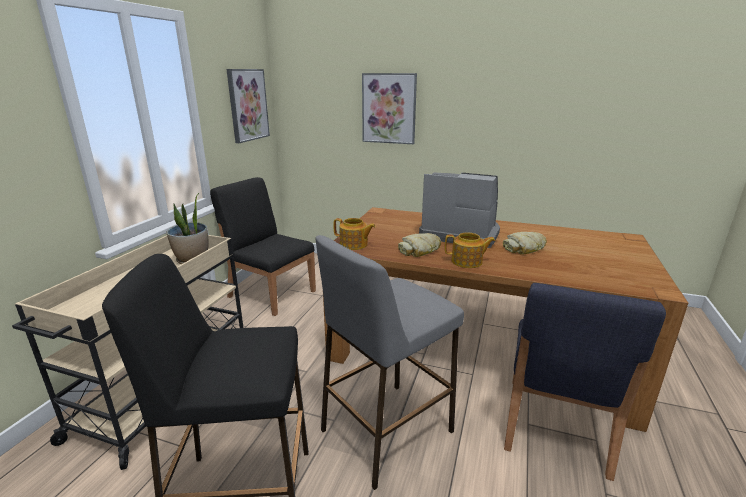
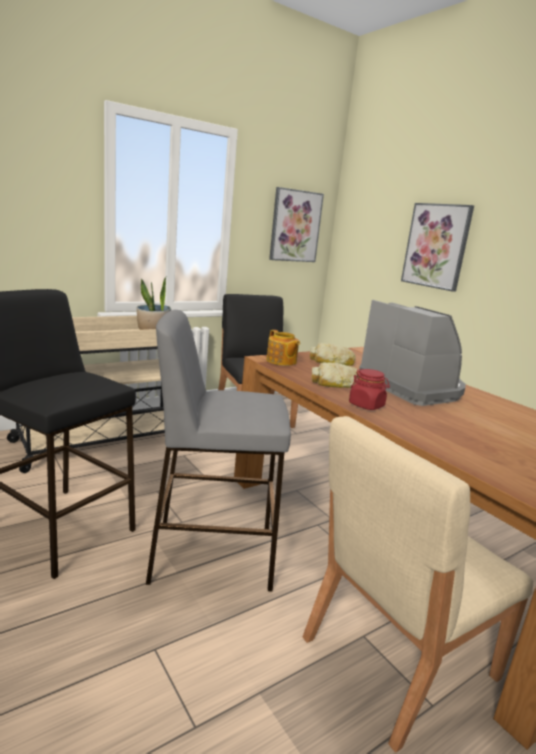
camera: 35 degrees right, 5 degrees down
(467, 262) = (366, 405): teapot -> red jar
(524, 248) = (466, 420): bread -> bread (331, 361)
(555, 425) = (396, 658): blue chair -> beige chair

